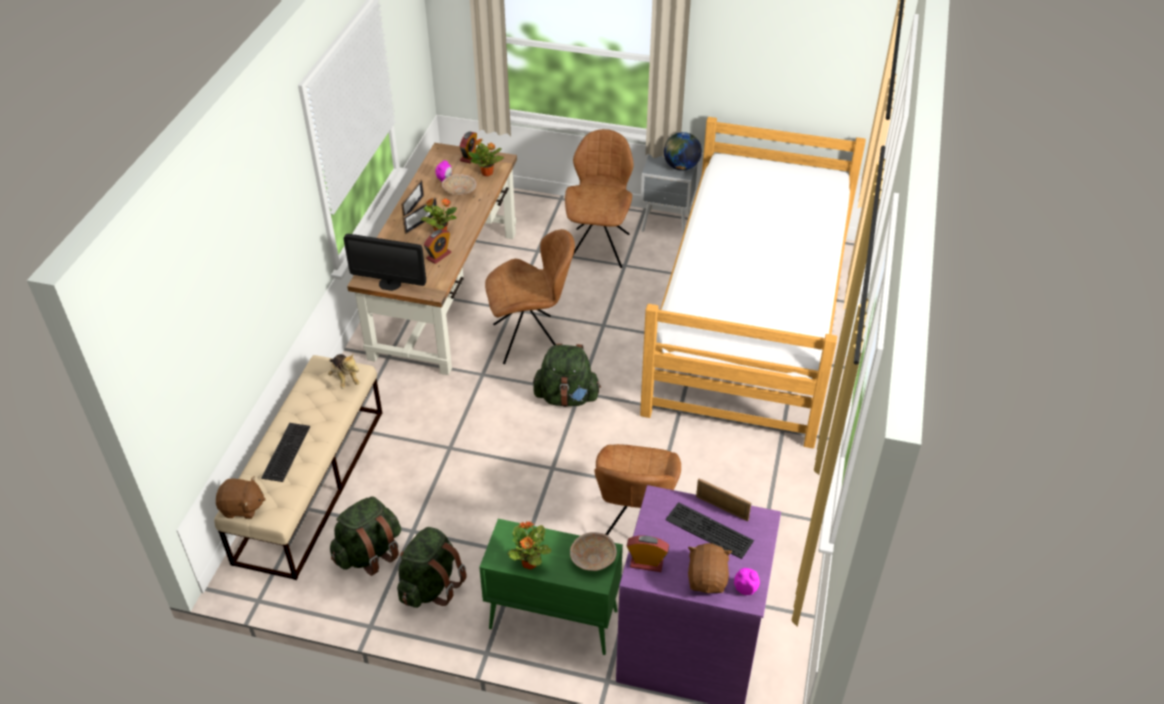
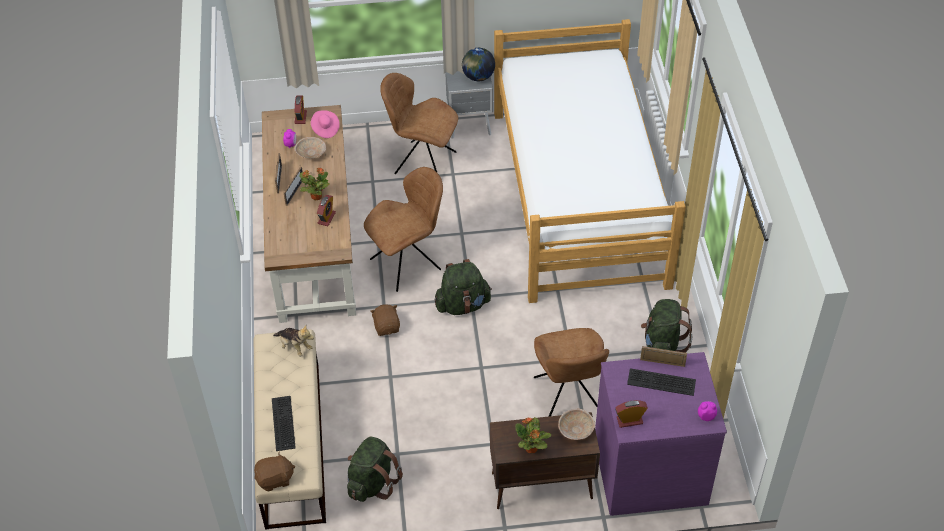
camera: 20 degrees left, 5 degrees up
(390, 284) = (300, 255): monitor -> none
(430, 586) = (435, 491): green backpack -> green backpack (662, 344)
(487, 173) = (325, 129): potted plant -> pink hat
(552, 619) = (540, 486): green cabinet -> brown cabinet
(599, 246) = (423, 162): brown chair -> brown chair turned 60 degrees counterclockwise
(707, 579) = (677, 418): brown plush toy -> brown plush toy (387, 327)

